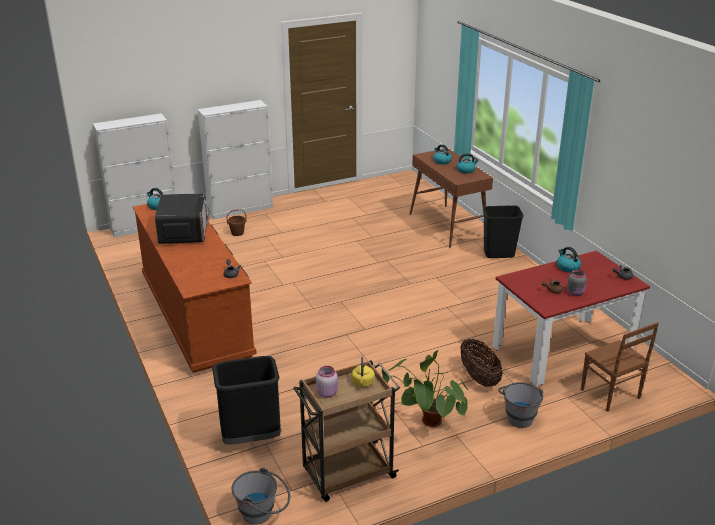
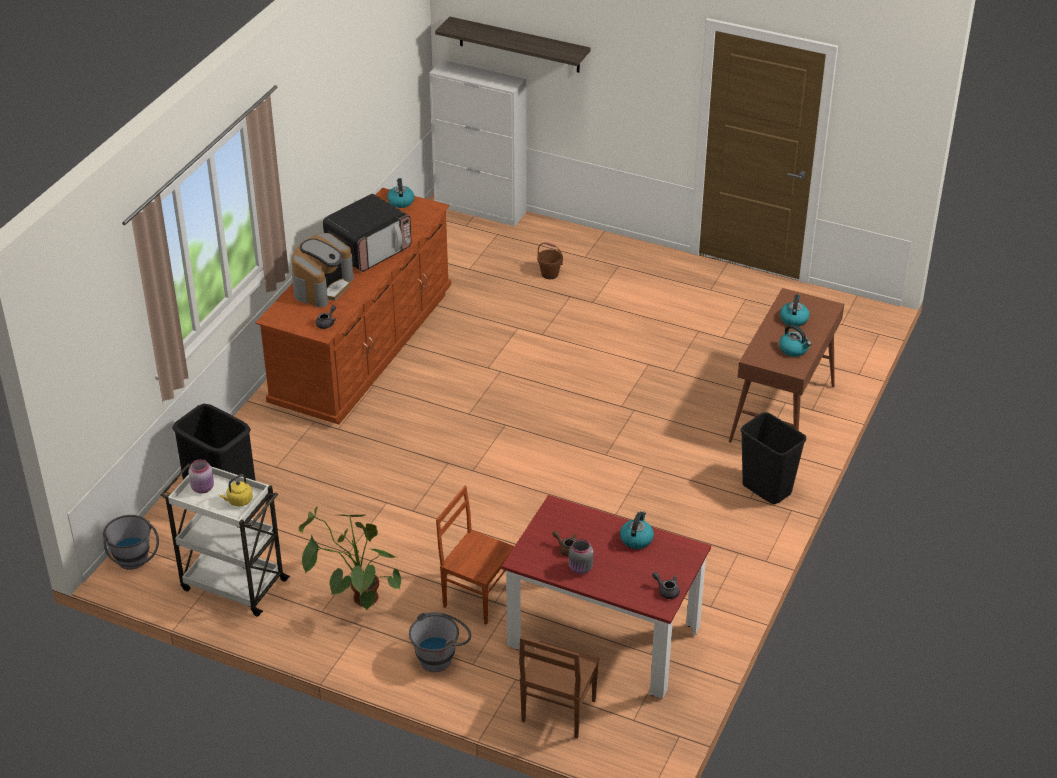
camera: 50 degrees right, 10 degrees up
(152, 89) = (519, 45): none -> shelf
(191, 261) = (322, 286): none -> coffee machine
(240, 209) = (604, 243): white cabinet -> none
(347, 474) = (232, 584): brown cart -> white cart
(479, 377) = (477, 596): basket -> brown chair

